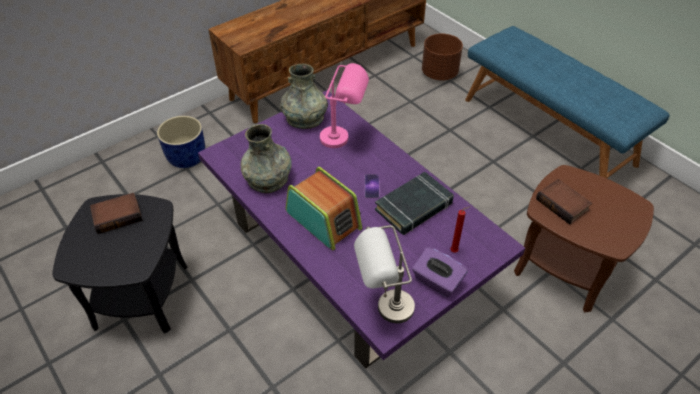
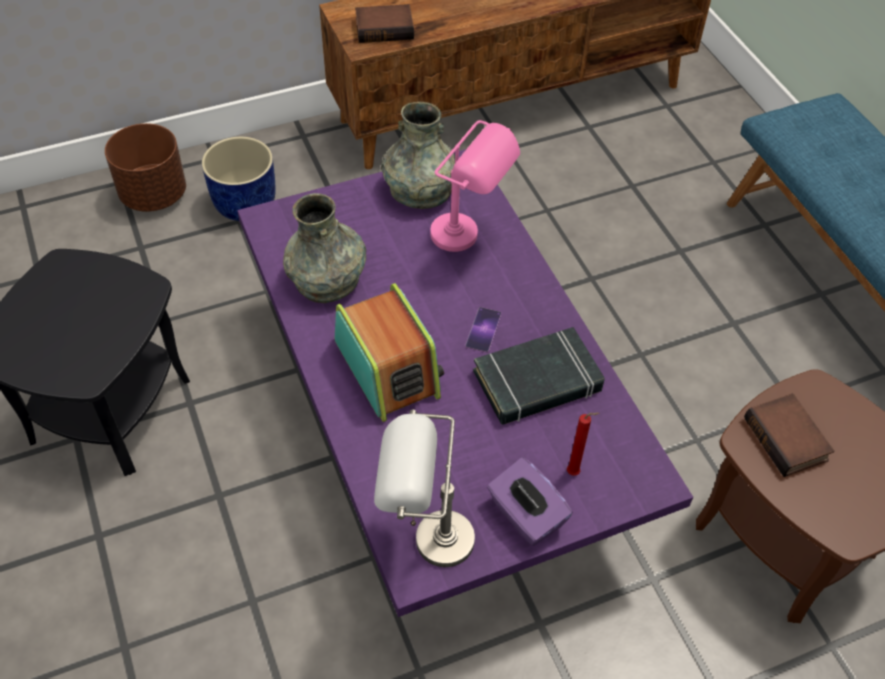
camera: 15 degrees right, 5 degrees up
(118, 215) = (88, 286): book -> book (385, 28)
(439, 73) = (700, 146): brown planter -> brown planter (154, 194)

